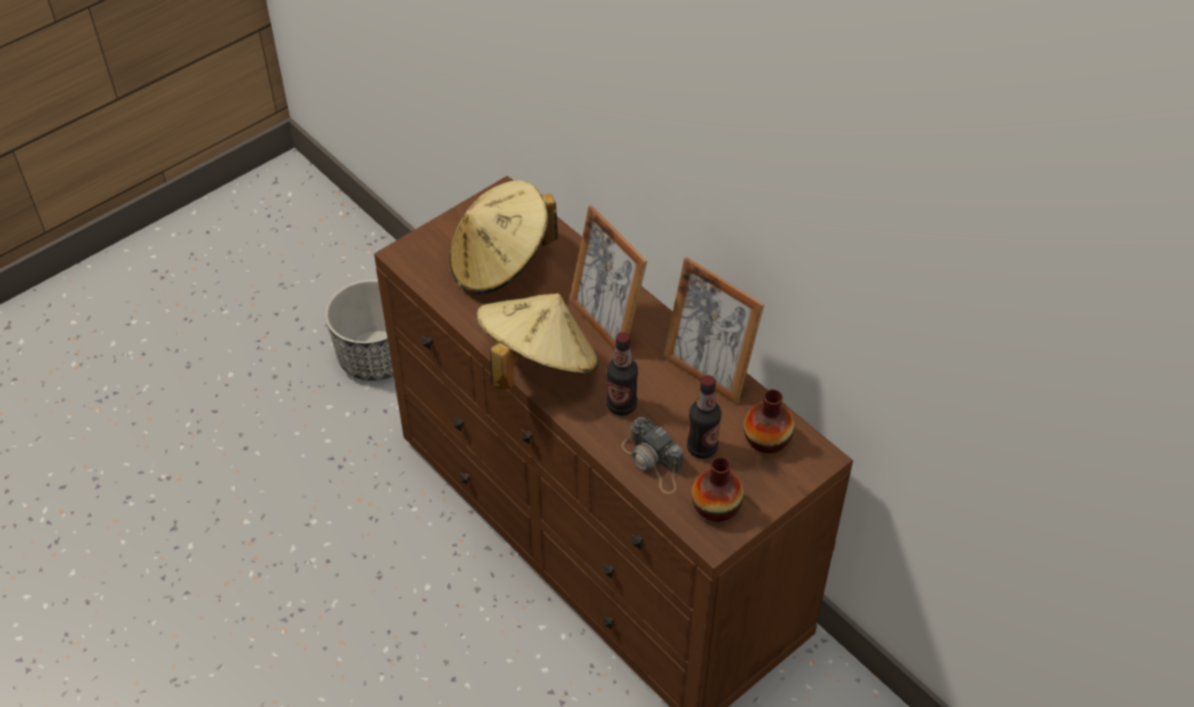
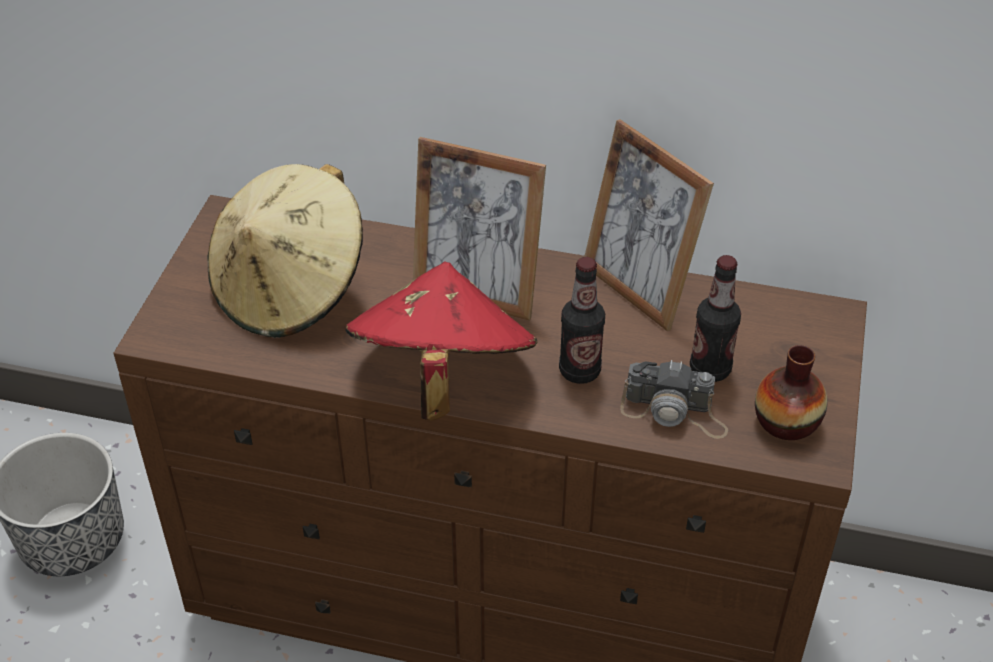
camera: 35 degrees left, 5 degrees down
(537, 365) = (441, 377): beige hat -> red hat
(708, 372) = (637, 289): picture frame -> picture frame turned 45 degrees clockwise
(767, 439) = (765, 324): vase -> none

